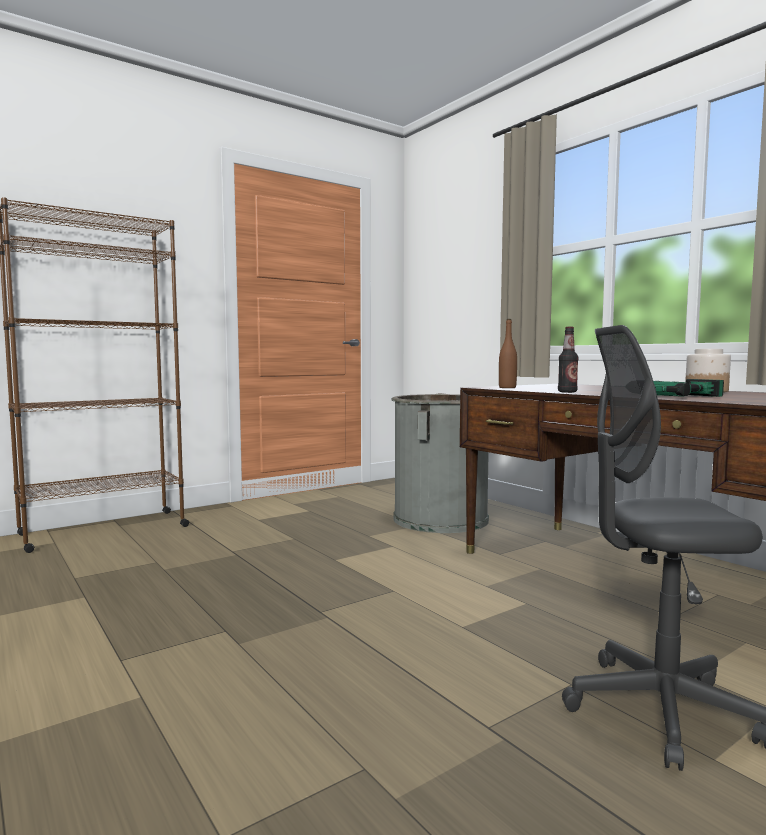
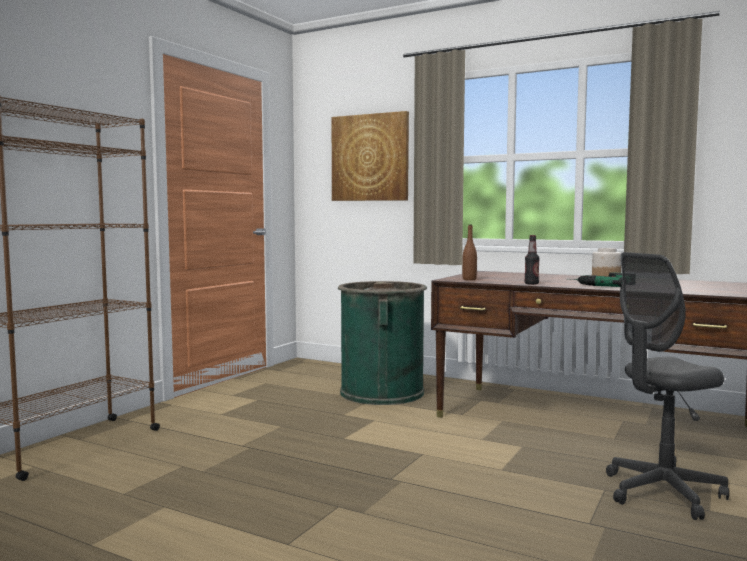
camera: 25 degrees left, 0 degrees up
(440, 519) = (382, 392): grey trash can -> green trash can
(467, 259) = (370, 158): none -> picture

